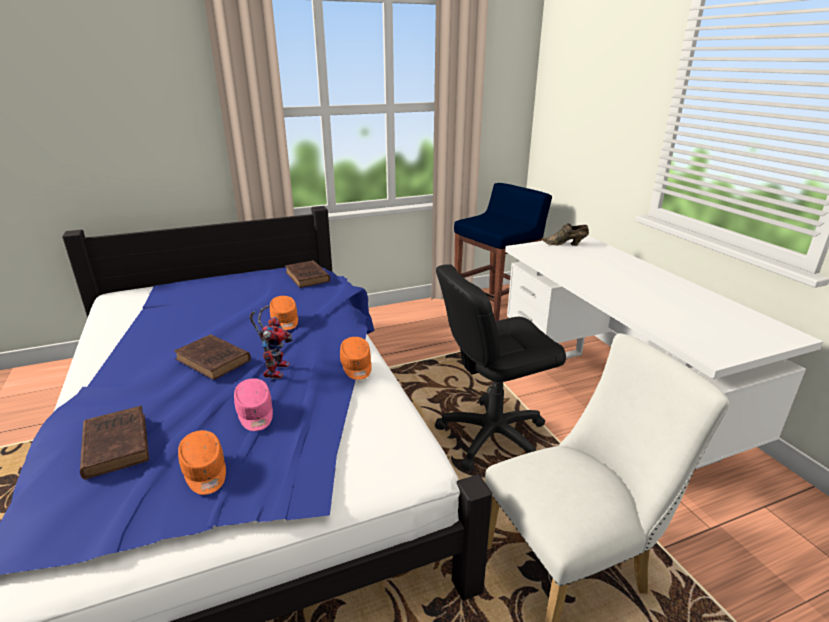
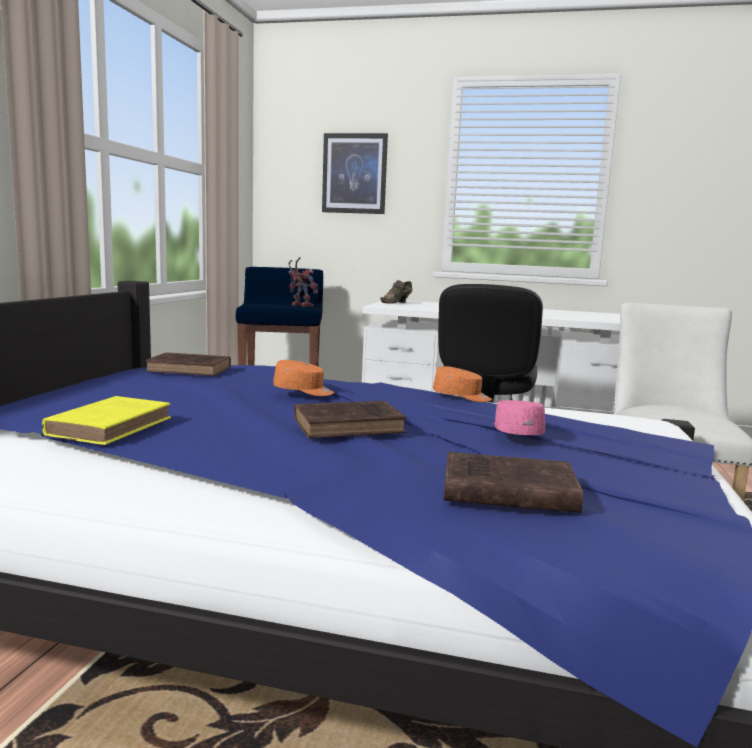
camera: 55 degrees left, 15 degrees down
(166, 312) = (112, 426): none -> yellow book
(205, 472) = (616, 463): orange cap -> none
(255, 414) = (515, 432): pink cap -> pink cap turned 105 degrees counterclockwise
(275, 368) = (422, 412): toy robot -> toy robot (299, 305)
(597, 99) = (354, 173): none -> picture

